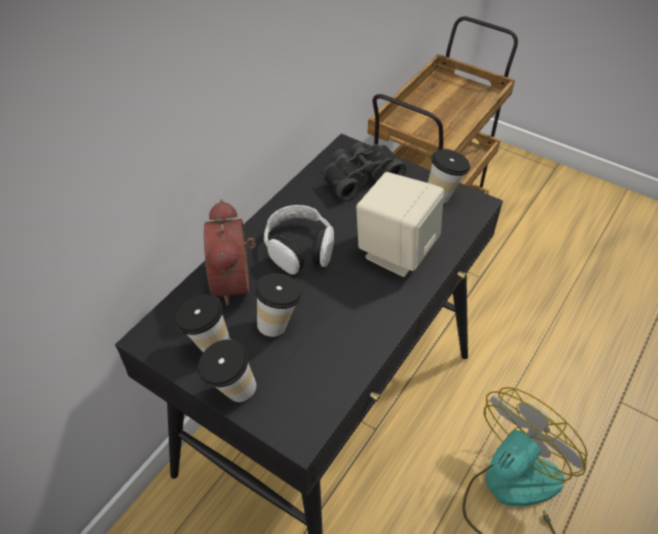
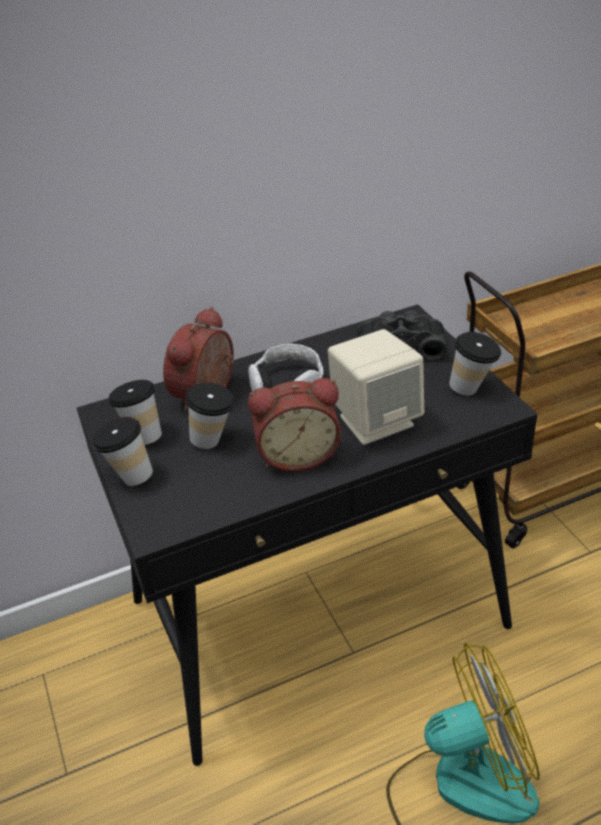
camera: 35 degrees right, 10 degrees down
(360, 307) = (297, 454): none -> alarm clock

